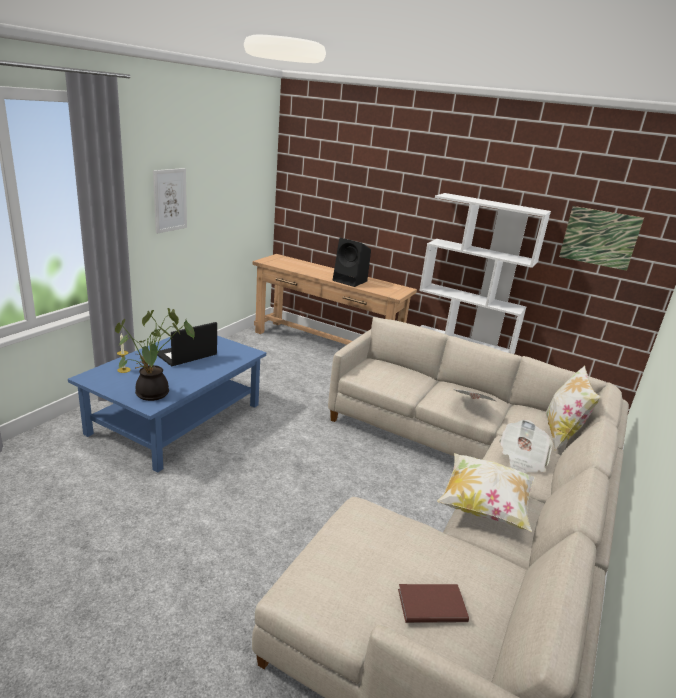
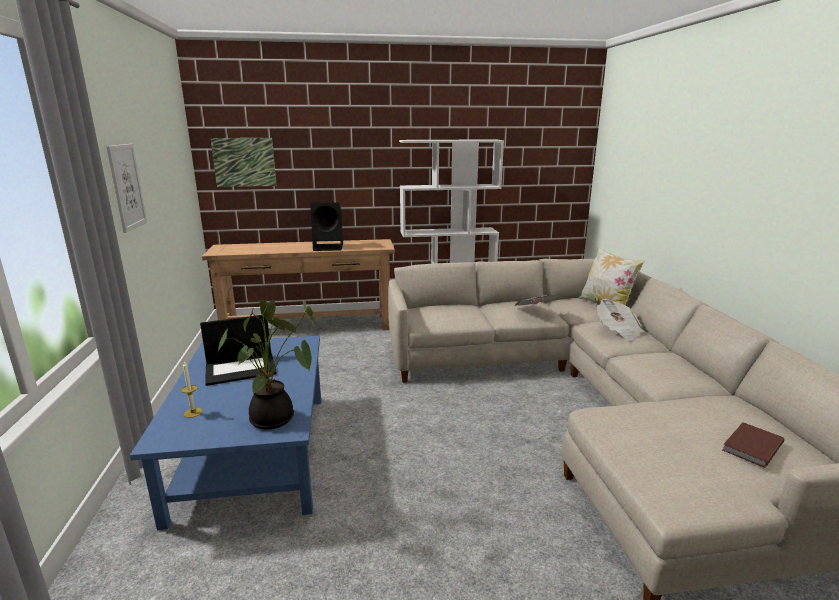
camera: 35 degrees left, 5 degrees down
(186, 354) = (241, 369): laptop -> laptop turned 120 degrees counterclockwise
(484, 506) = (654, 370): pillow -> none
(599, 238) = (535, 155): picture -> picture (244, 162)

